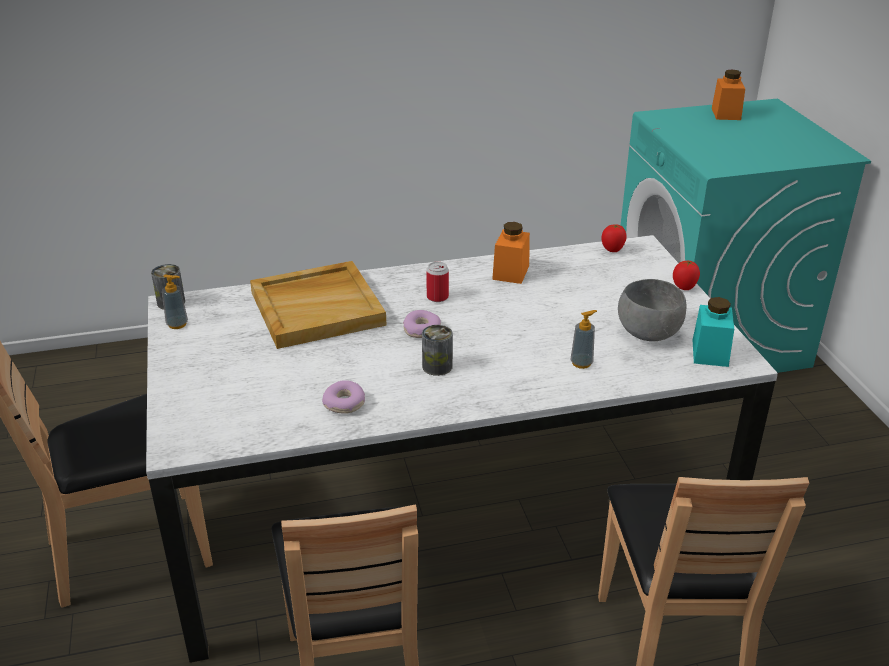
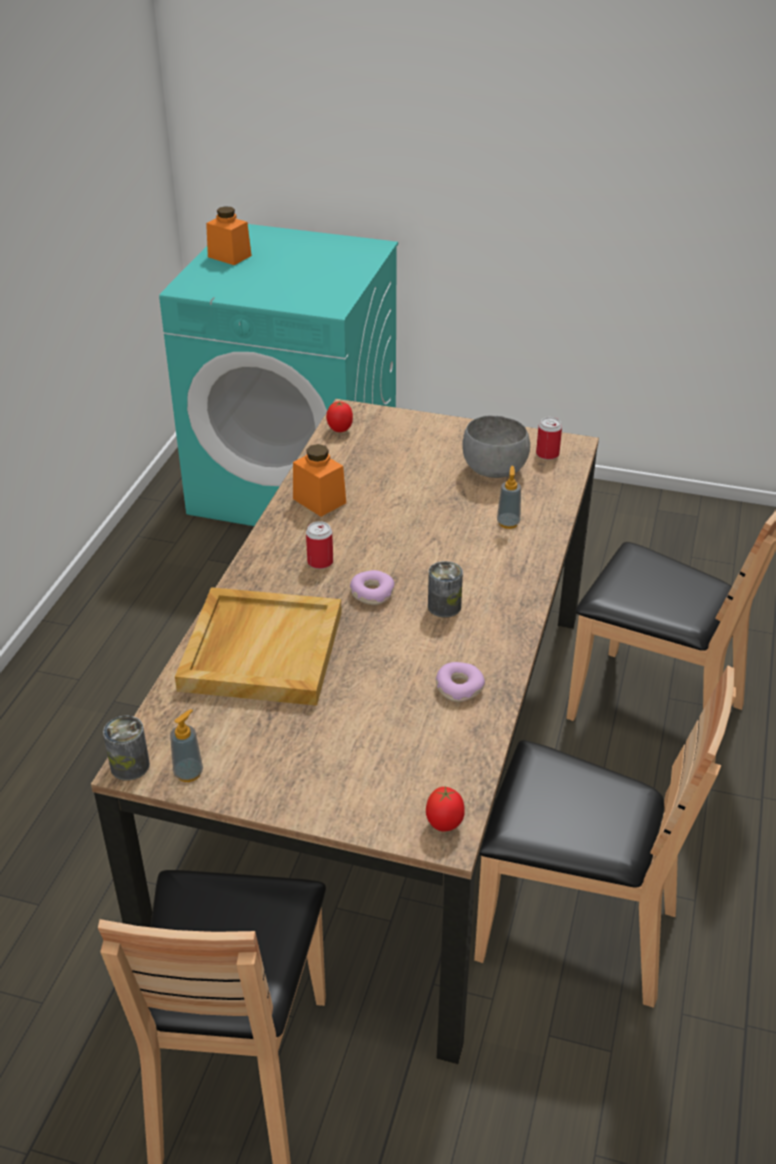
camera: 60 degrees left, 5 degrees up
(446, 510) = (387, 770): white dining table -> brown dining table
(684, 288) = (440, 422): tomato -> tomato (444, 824)
(710, 353) = (547, 454): turquoise jar -> can

